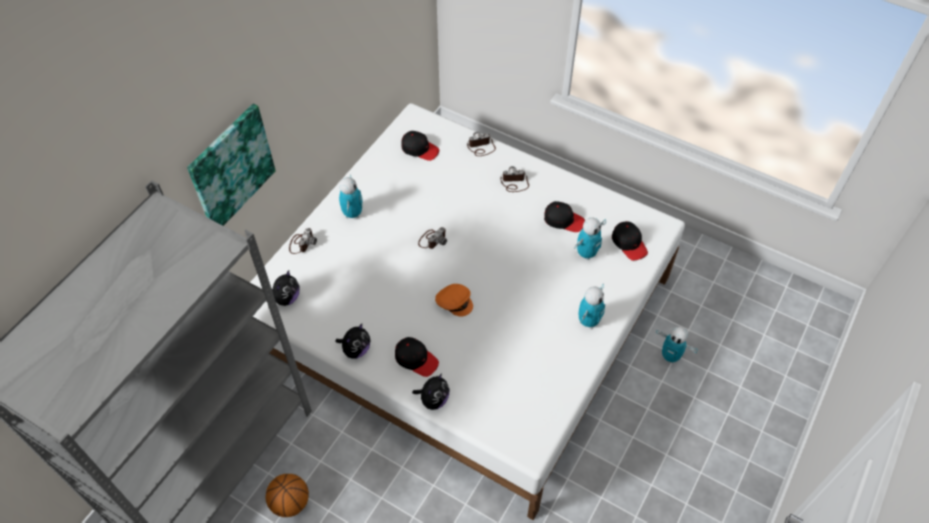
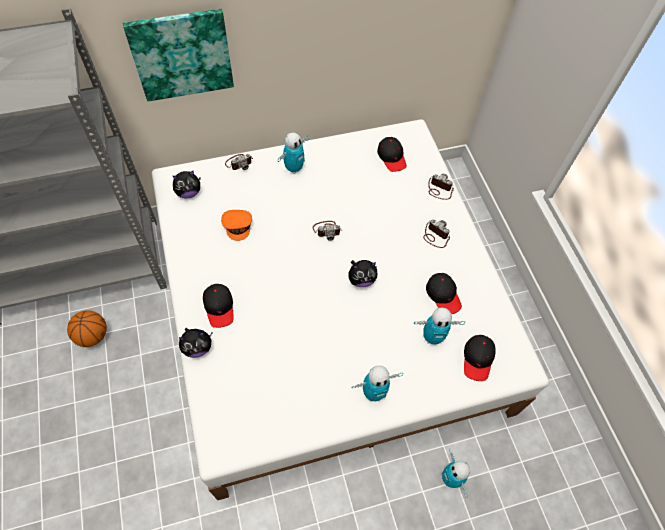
camera: 40 degrees right, 5 degrees up
(356, 350) = (189, 265): plush toy -> plush toy (361, 279)
(454, 302) = (291, 289): orange cap -> orange cap (238, 225)

